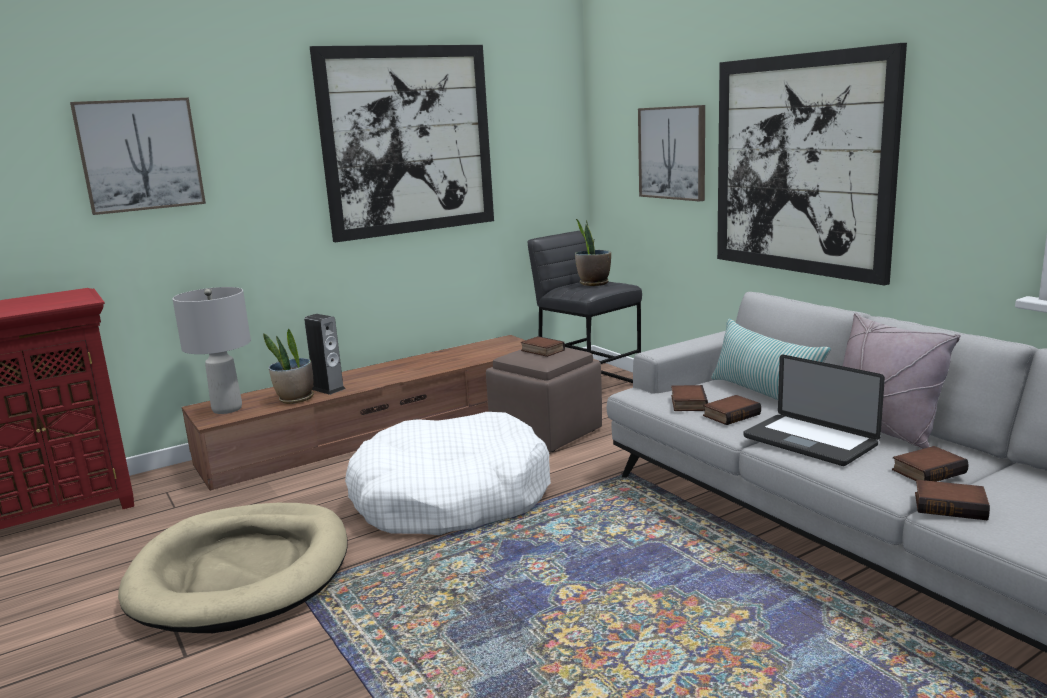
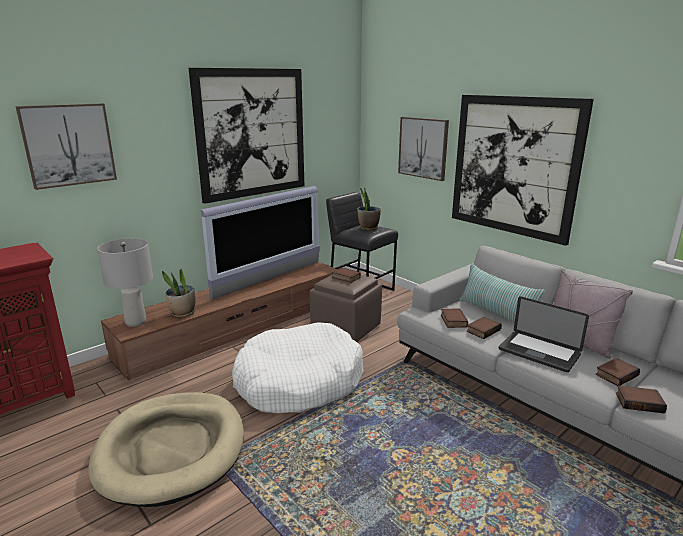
camera: 10 degrees left, 5 degrees up
(328, 389) = (203, 304): speaker -> none
(436, 360) = (269, 279): none -> television

